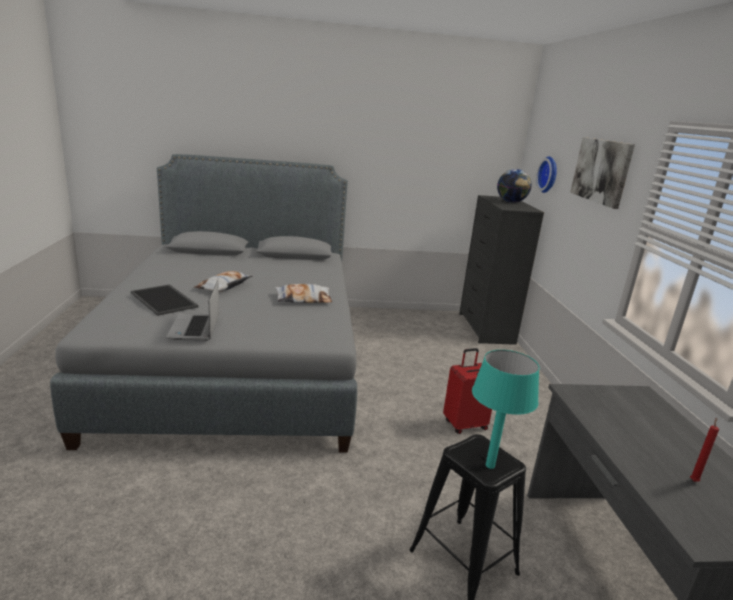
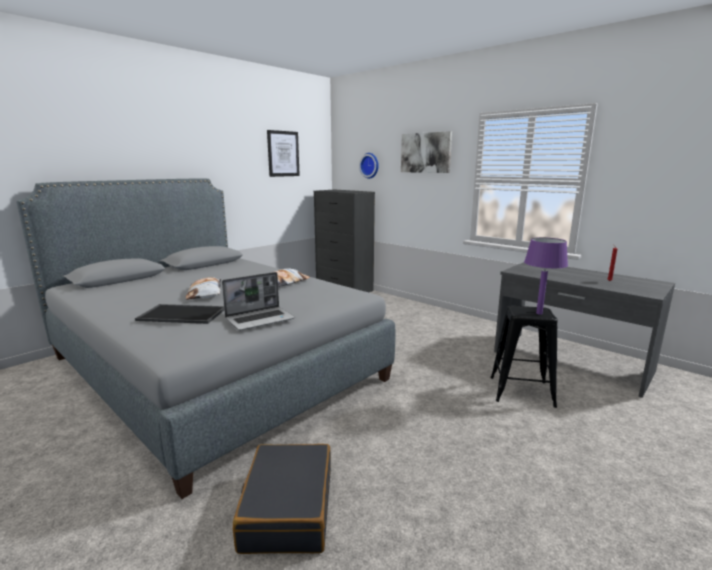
camera: 40 degrees left, 5 degrees down
(95, 504) = (287, 509): none -> black suitcase
(195, 328) = (260, 319): laptop -> laptop turned 75 degrees counterclockwise
(443, 144) = (283, 154): none -> picture
(464, 424) = (418, 337): red suitcase -> none
(490, 466) = (539, 313): turquoise table lamp -> purple table lamp
(511, 202) = (343, 190): globe -> none

